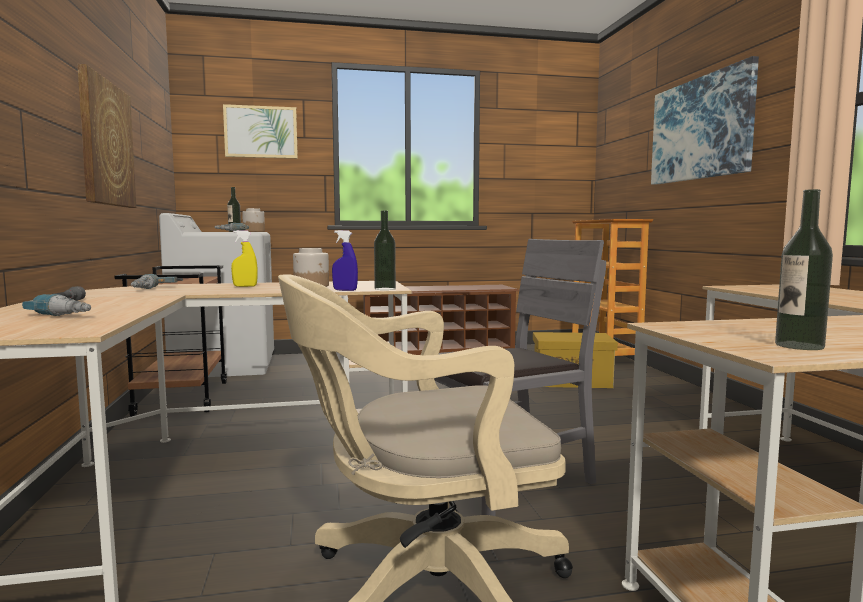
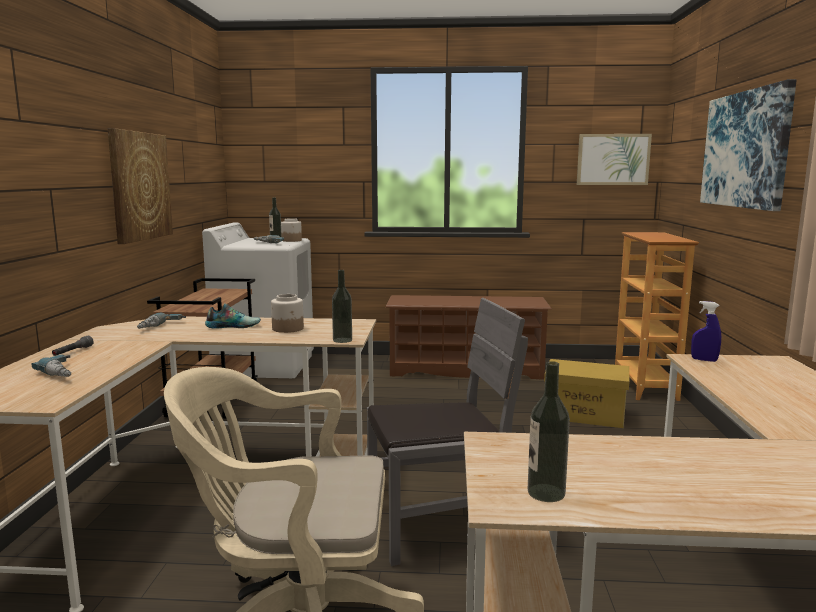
camera: 15 degrees right, 5 degrees up
(245, 286) = (233, 326): yellow spray bottle -> shoe
(261, 132) = (303, 141): picture -> picture (613, 159)
(345, 290) = (305, 341): blue spray bottle -> blue spray bottle (704, 360)

